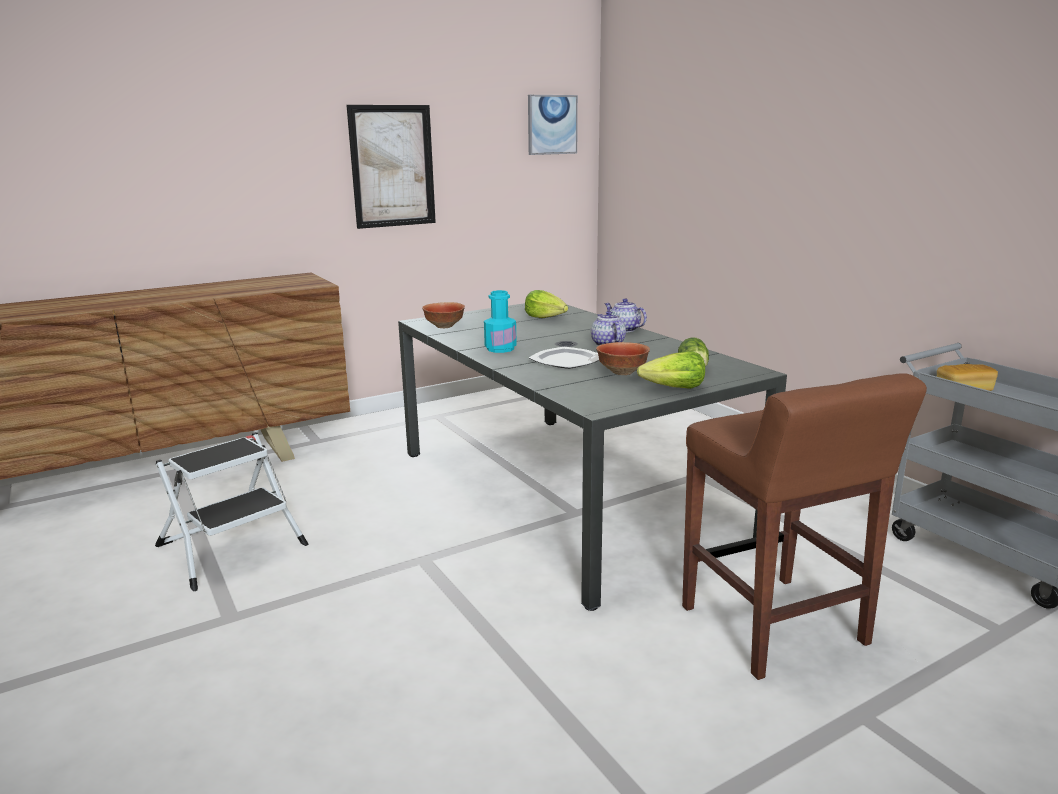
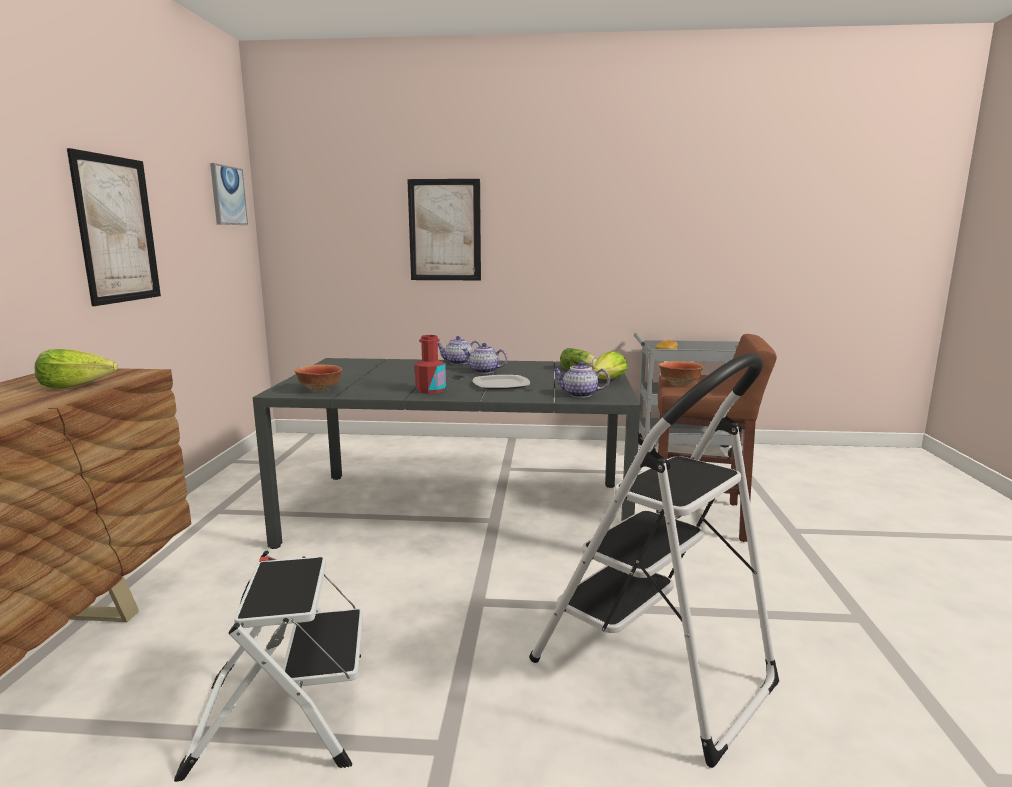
camera: 55 degrees left, 5 degrees down
(390, 687) = (656, 675): none -> step ladder
(500, 349) = (430, 390): turquoise bottle -> red bottle
(546, 318) = (376, 368): lettuce -> lettuce (77, 386)
(583, 391) = (579, 394): none -> teapot
(621, 372) = (554, 381): bowl -> bowl (679, 384)
(744, 163) = (445, 230): none -> picture

